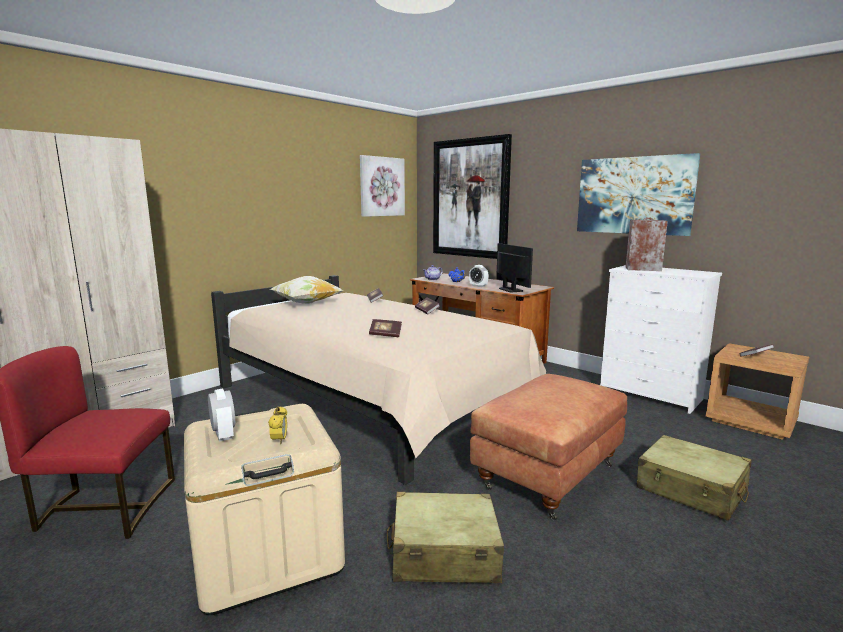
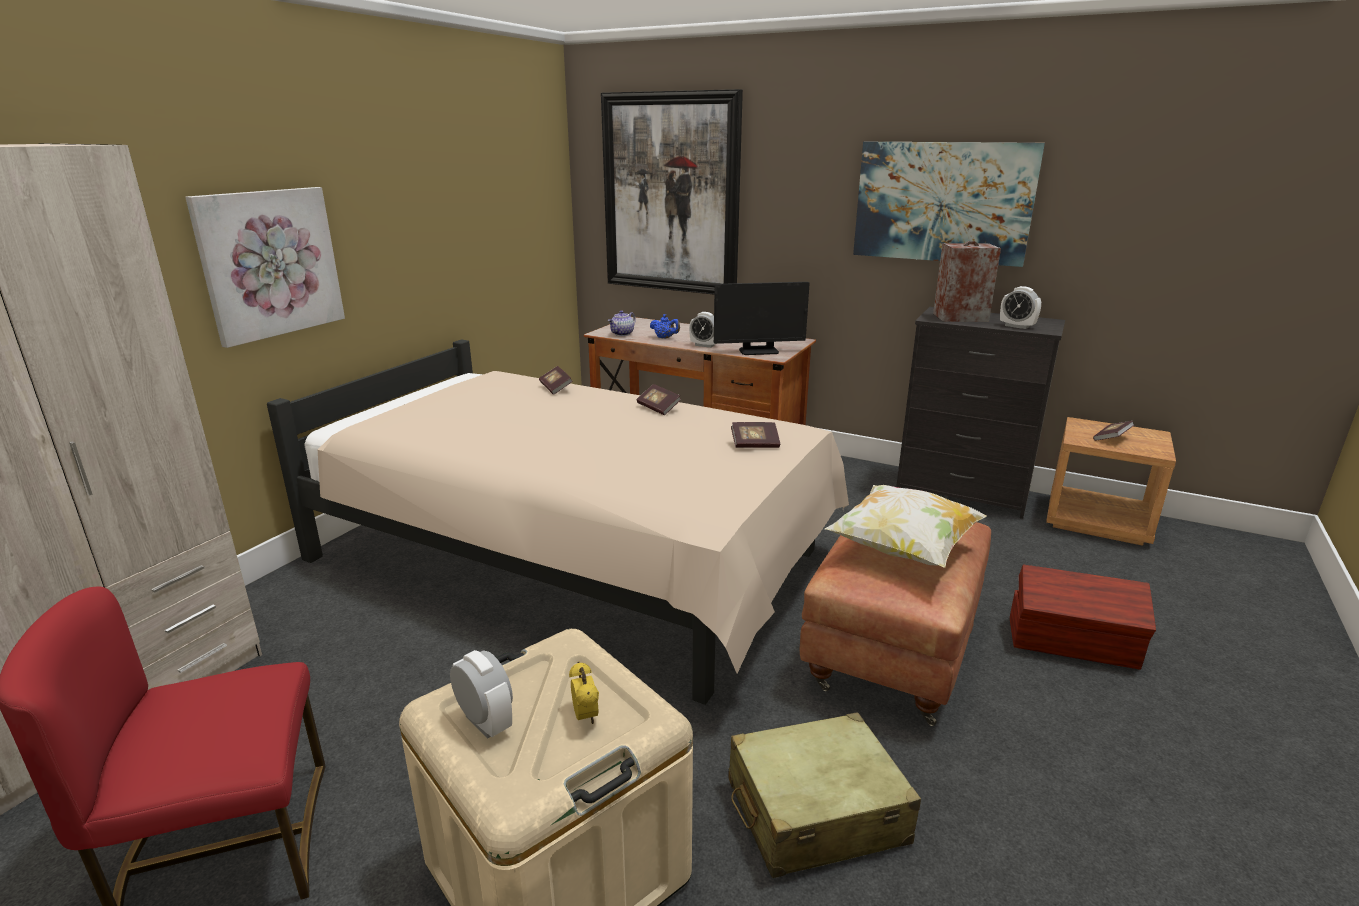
camera: 15 degrees left, 10 degrees up
(306, 303) = (444, 406): pillow -> pillow (902, 549)
(381, 186) = (519, 175): picture -> picture (269, 263)
(385, 335) = (631, 471): book -> book (755, 444)
(510, 290) = (758, 351): monitor -> monitor turned 120 degrees clockwise
(650, 395) = (963, 493): white dresser -> black dresser
(680, 273) = (1017, 326): none -> alarm clock
(691, 490) = (1073, 644): beige suitcase -> brown storage box

